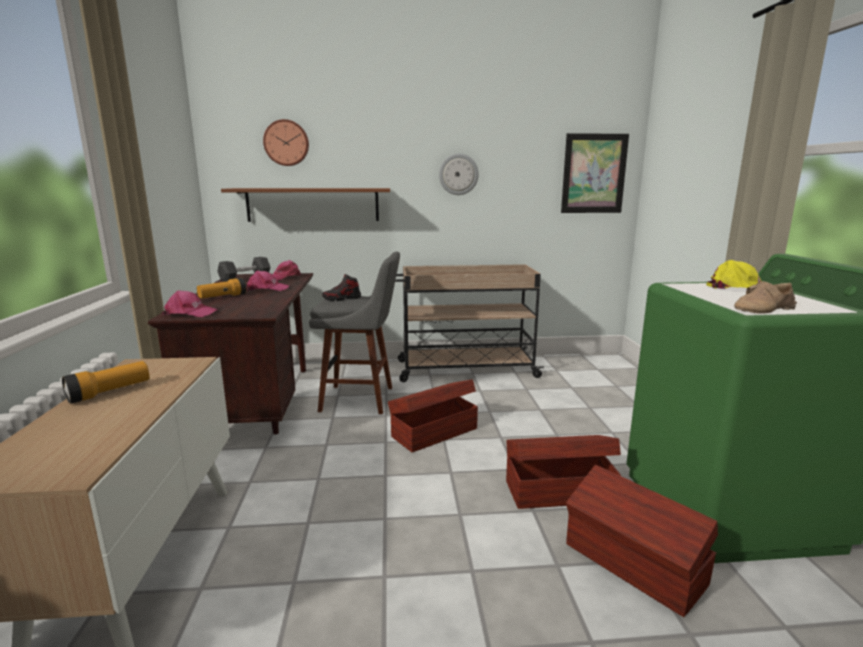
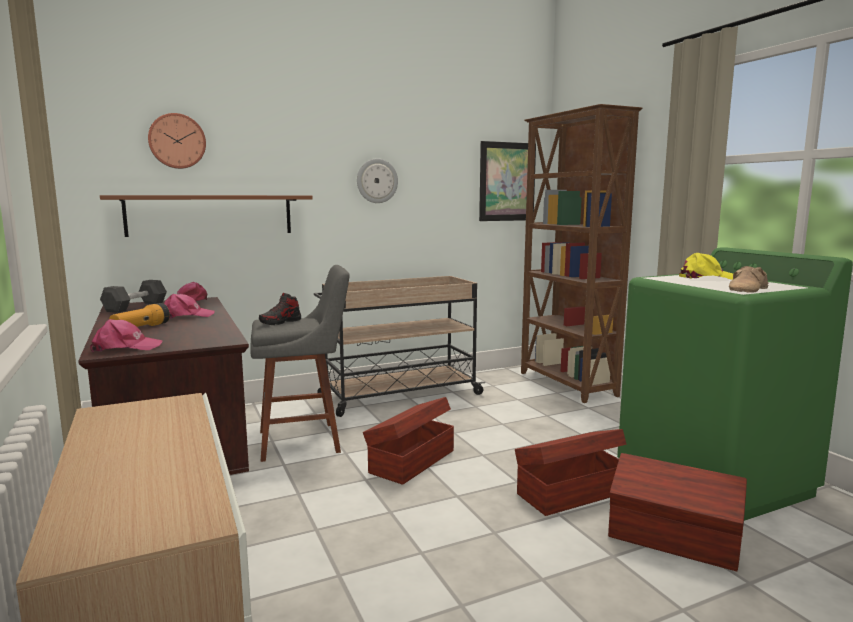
camera: 20 degrees left, 5 degrees down
(109, 392) = (114, 443): flashlight -> none
(632, 379) = (567, 384): none -> brown bookcase

